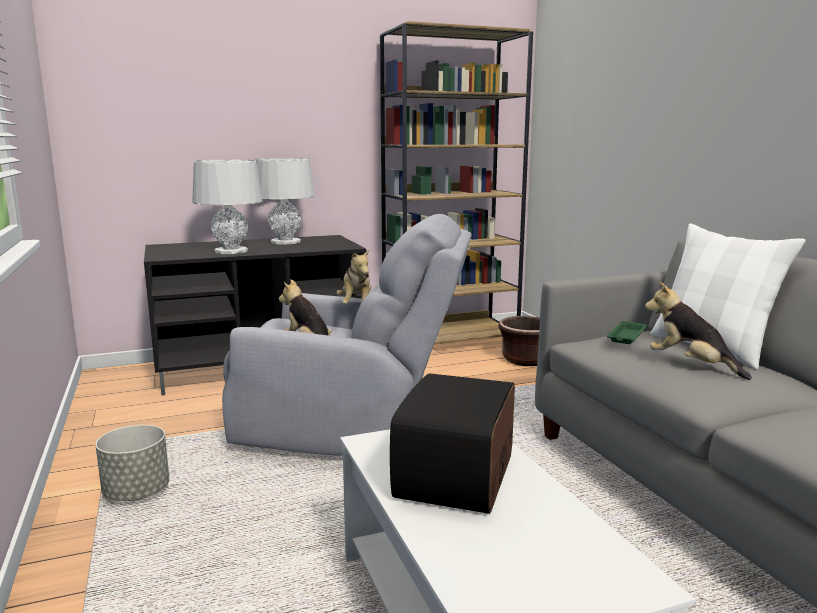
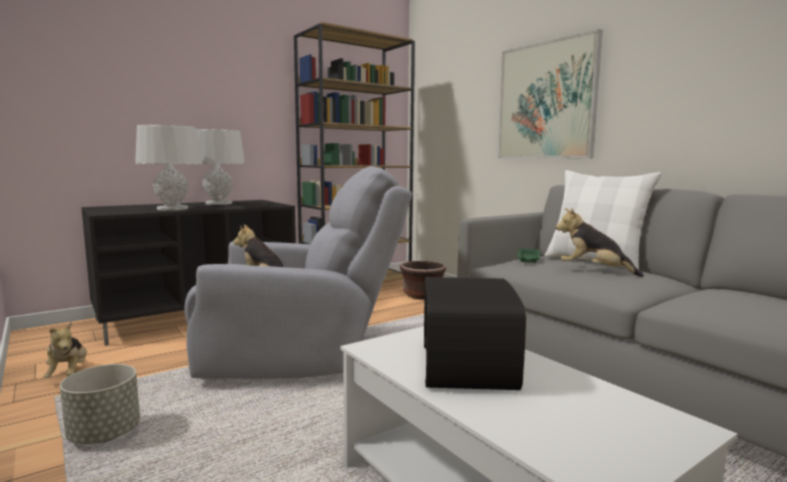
camera: 15 degrees left, 5 degrees down
(356, 306) = (301, 248): plush toy -> plush toy (68, 374)
(692, 119) = (546, 101): none -> picture

